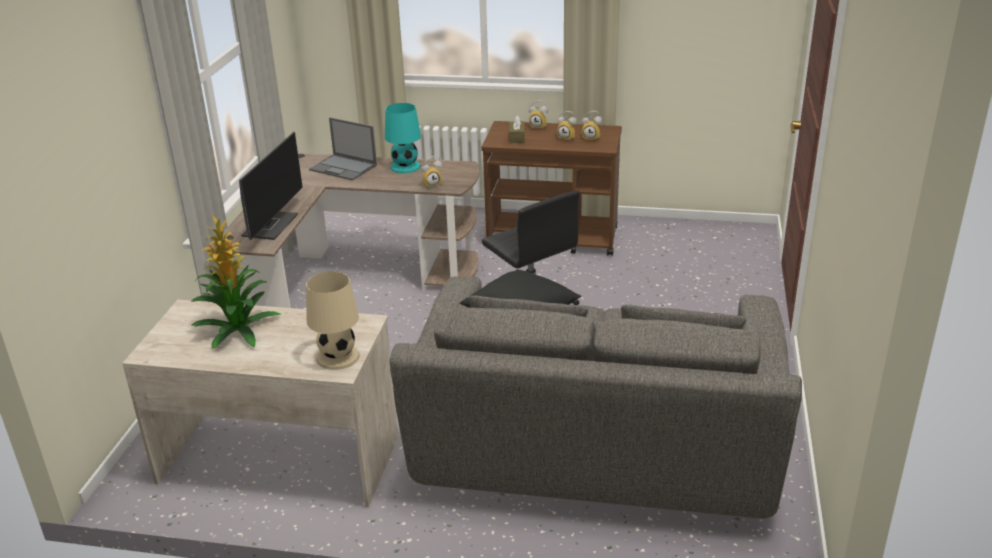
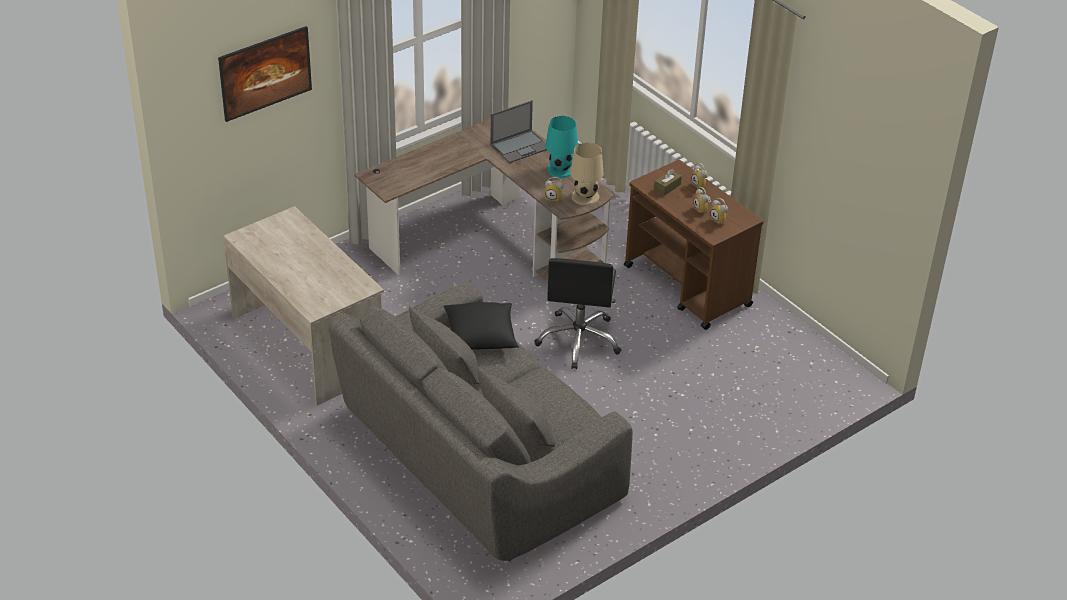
camera: 40 degrees right, 10 degrees up
(92, 147) = (266, 88): none -> picture
(236, 329) = (298, 248): potted plant -> none
(270, 225) = (411, 175): monitor -> none
(338, 357) = (323, 301): beige table lamp -> beige table lamp (585, 197)
(344, 168) = (520, 146): laptop -> laptop turned 105 degrees counterclockwise

